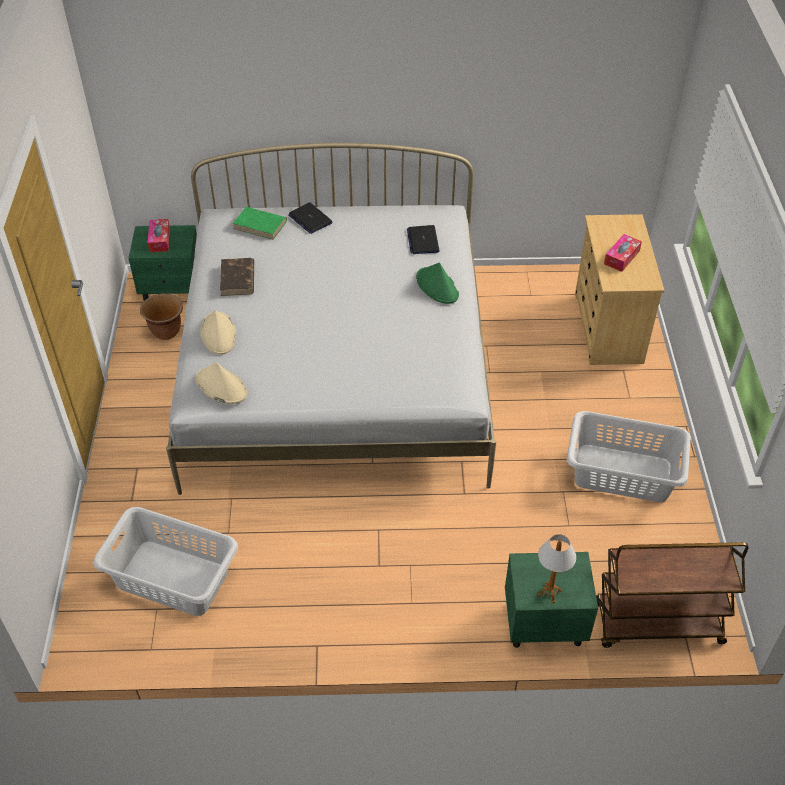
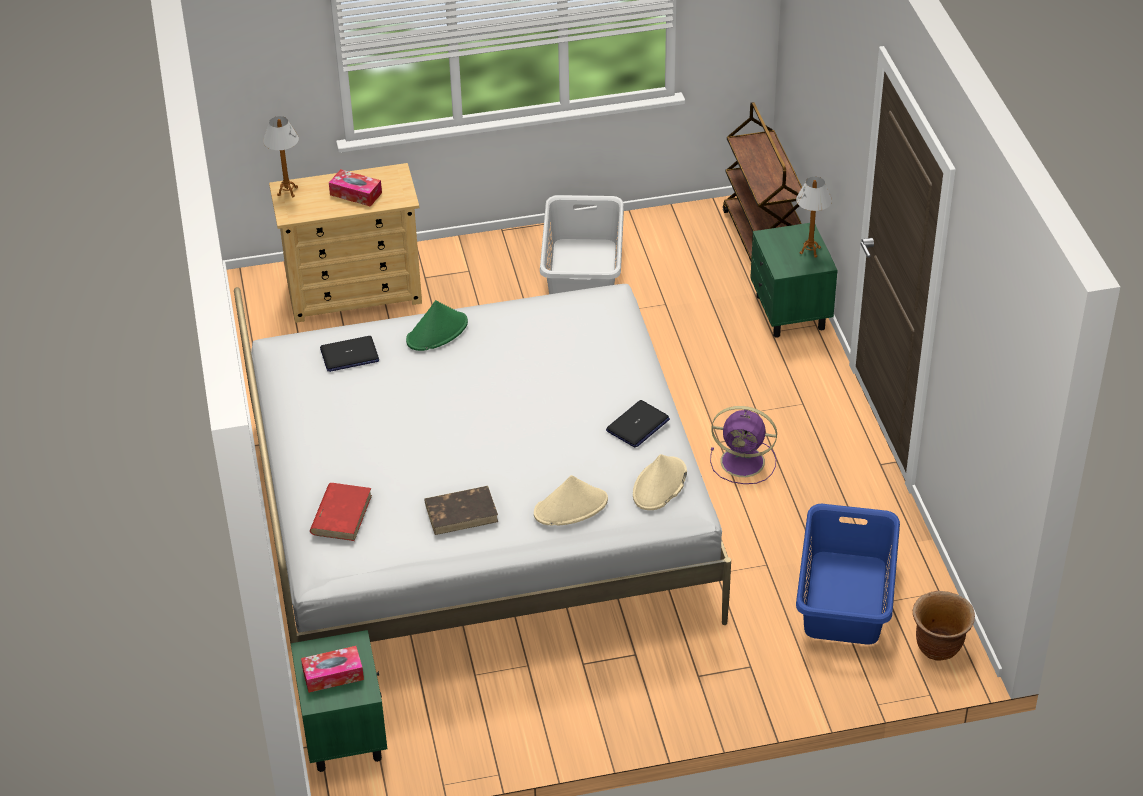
camera: 100 degrees left, 5 degrees down
(166, 332) = (441, 714): brown planter -> brown planter (938, 647)
(173, 579) = (846, 597): grey laundry basket -> blue laundry basket
(260, 225) = (341, 514): green book -> red book
(310, 219) = (320, 466): laptop -> laptop (637, 425)
(349, 542) = (744, 462): none -> purple fan
(628, 222) = (287, 191): none -> table lamp

